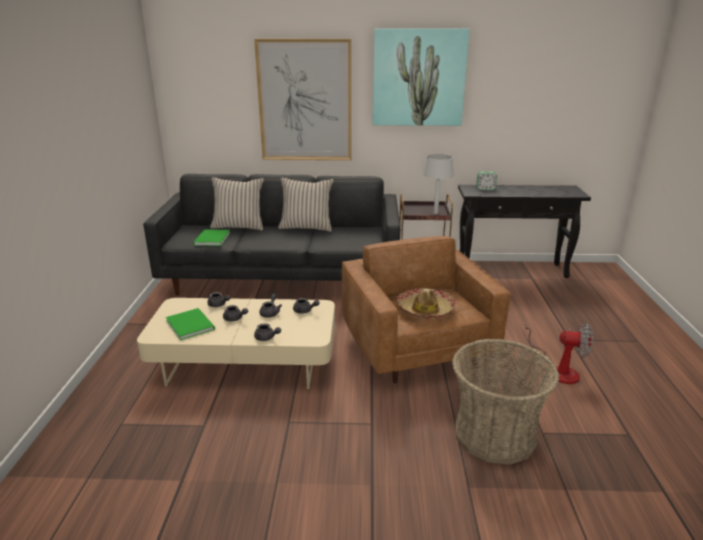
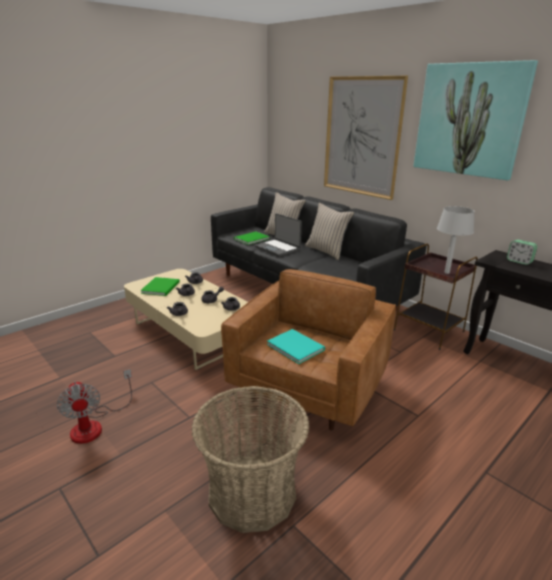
camera: 45 degrees right, 0 degrees up
(258, 239) = (278, 248): none -> laptop
(425, 309) = (295, 346): hat -> turquoise book
(557, 370) = (414, 487): fan -> fan (95, 425)

